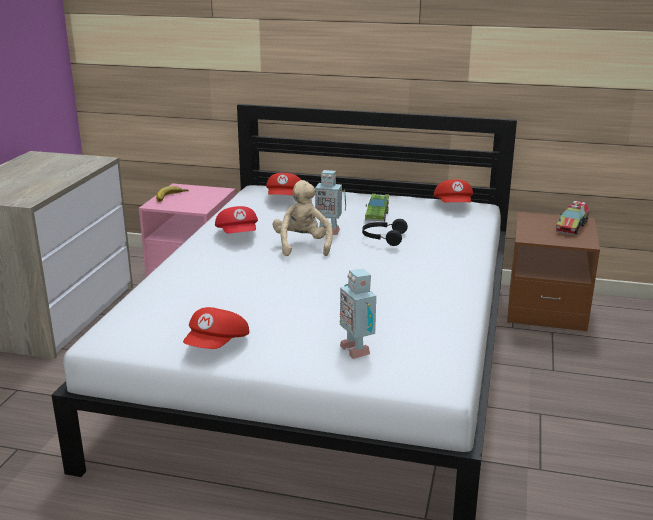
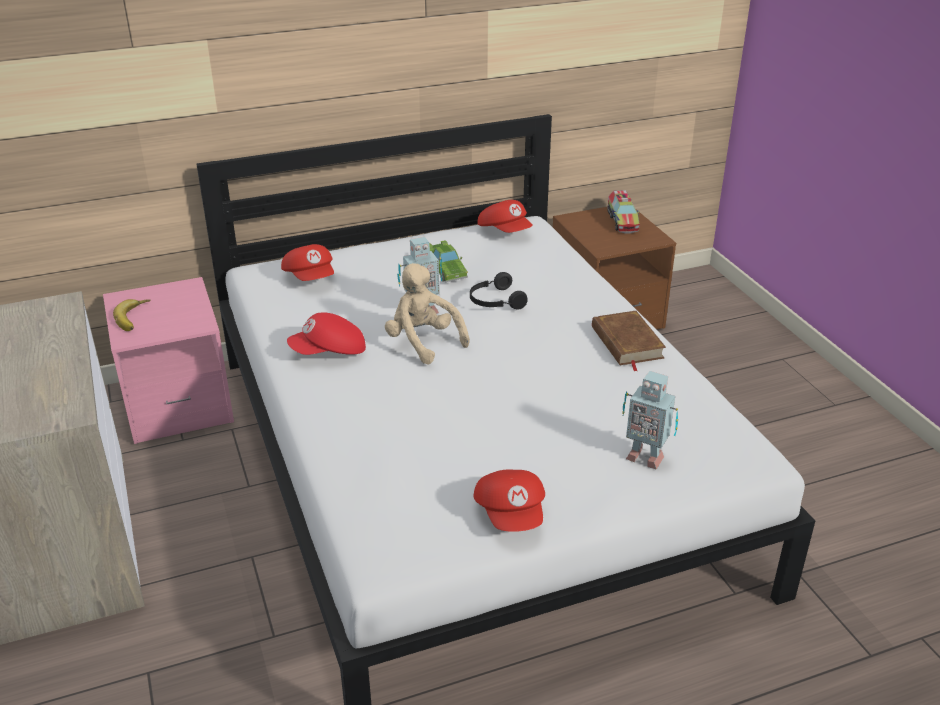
camera: 35 degrees left, 10 degrees up
(238, 235) = (329, 352): red cap -> red cap turned 120 degrees clockwise
(446, 286) = (626, 343): none -> brown book

